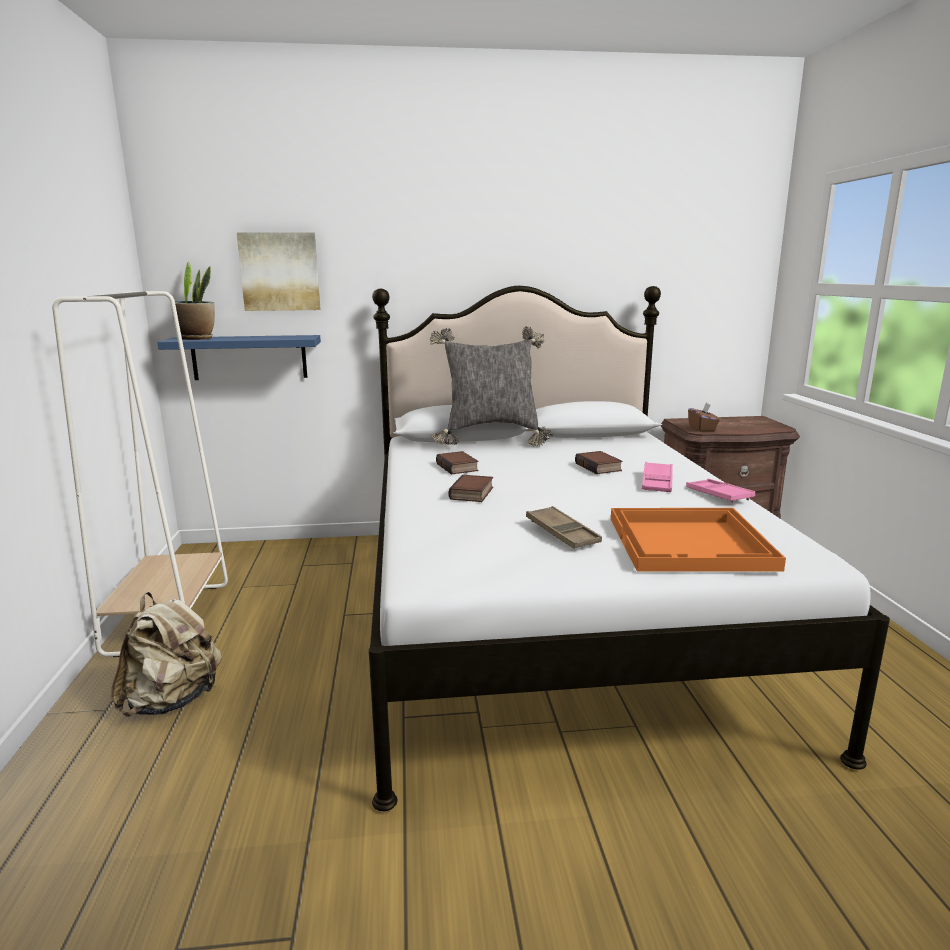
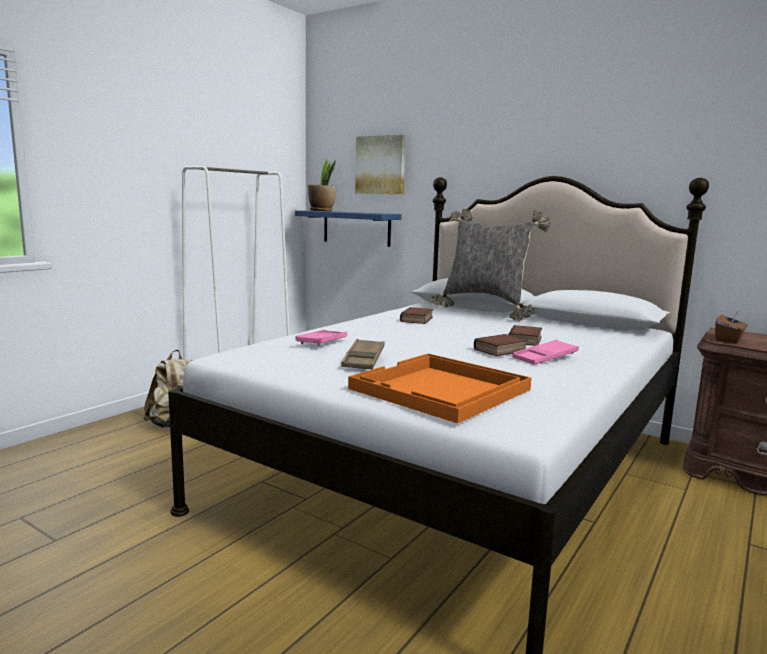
camera: 40 degrees right, 5 degrees down
(473, 493) = (379, 332): book -> book (501, 350)
(718, 495) = (577, 377): pink tray -> pink tray (322, 341)

